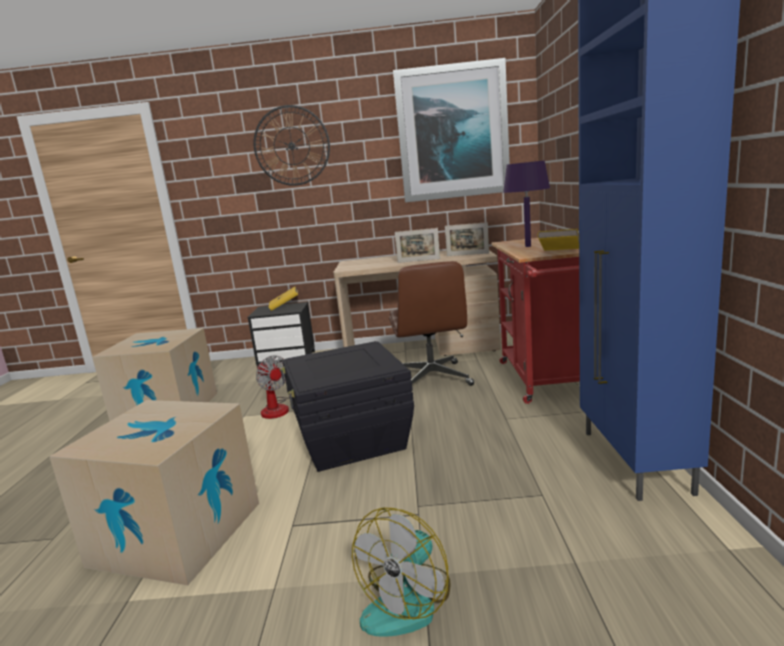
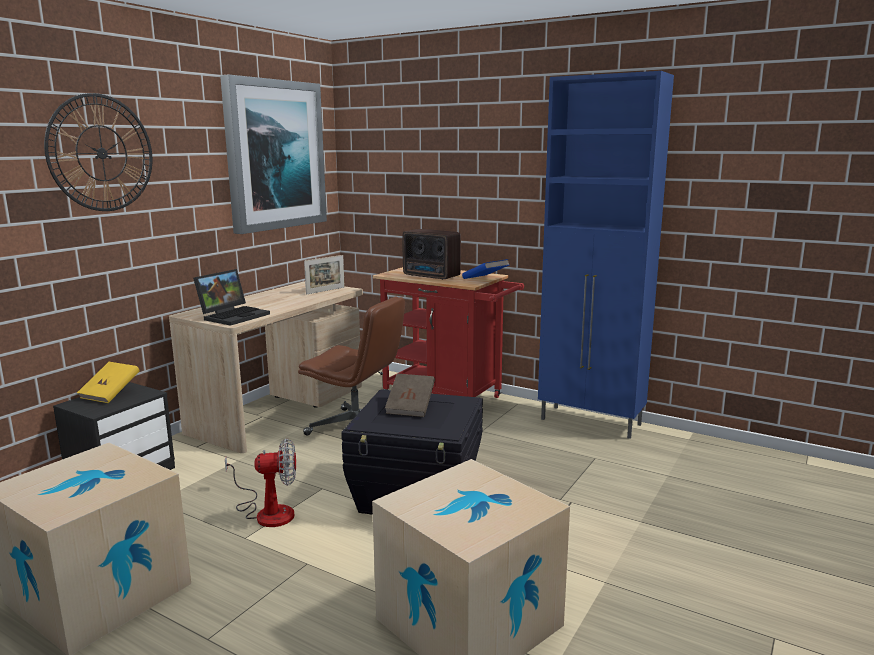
camera: 60 degrees left, 0 degrees up
(350, 359) = (410, 407): none -> brown book
(361, 265) = (234, 316): none -> laptop
(408, 601) = (661, 534): fan -> none
(418, 260) = (293, 302): picture frame -> none
(528, 246) = (432, 276): purple table lamp -> radio
(559, 253) = (485, 279): yellow book -> blue book

